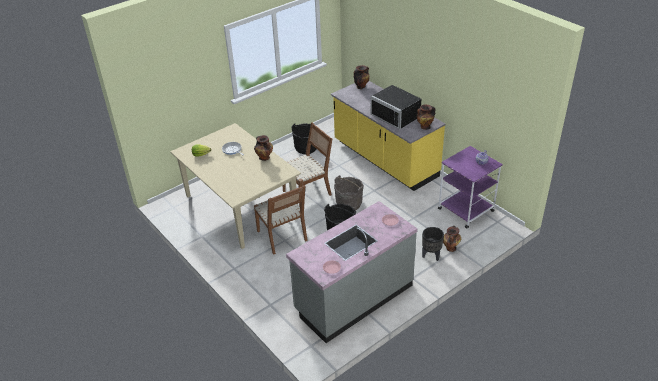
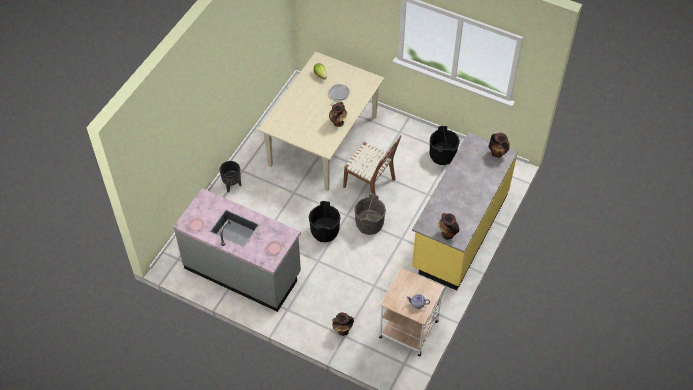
camera: 65 degrees right, 15 degrees up
(282, 238) = (296, 189): chair -> none
(397, 115) = (456, 204): black microwave -> none
(431, 255) = (324, 316): black planter -> black planter (232, 186)
(466, 211) = (408, 330): purple cart -> beige cart

